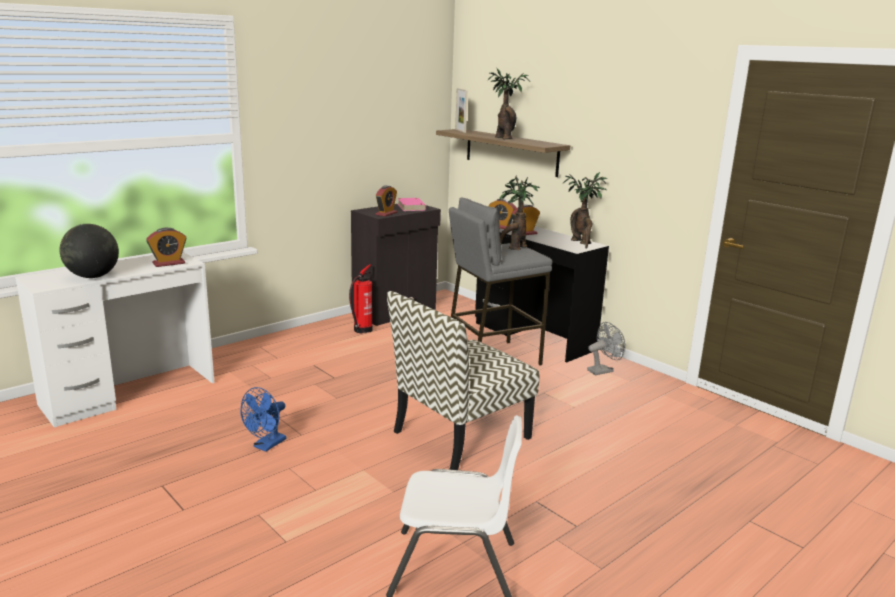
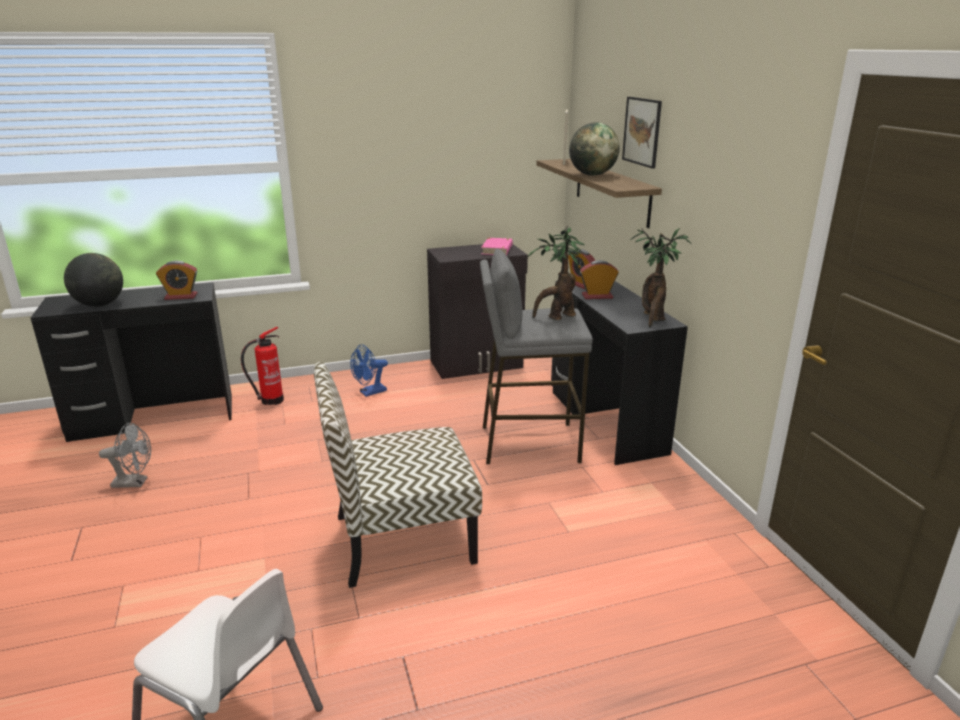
camera: 25 degrees right, 5 degrees up
(129, 393) = (154, 417): white desk -> black desk
(266, 446) = (206, 504): blue fan -> blue fan (369, 392)
(361, 330) = (421, 382): fire extinguisher -> fire extinguisher (270, 401)
(386, 213) = (457, 256): alarm clock -> none
(503, 138) = (592, 175): potted plant -> globe
(544, 103) = (642, 131): none -> picture
(603, 370) = (653, 486): grey fan -> grey fan (135, 482)

